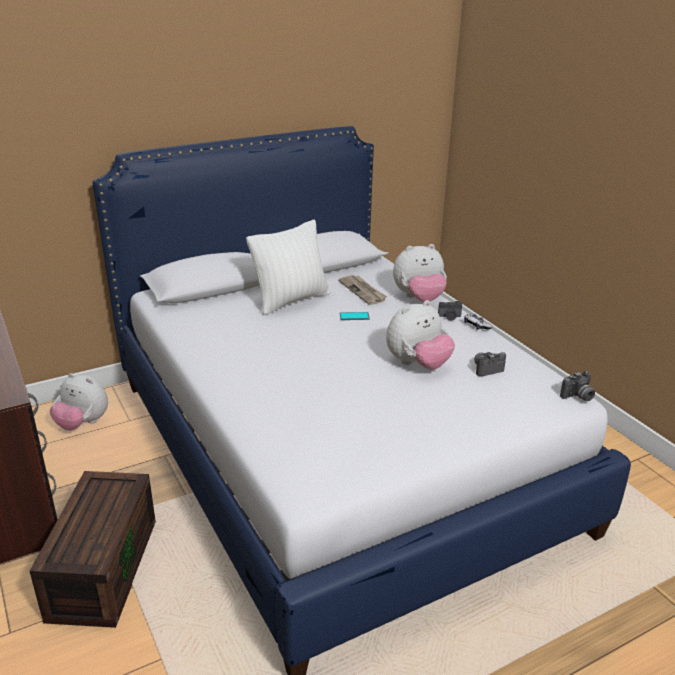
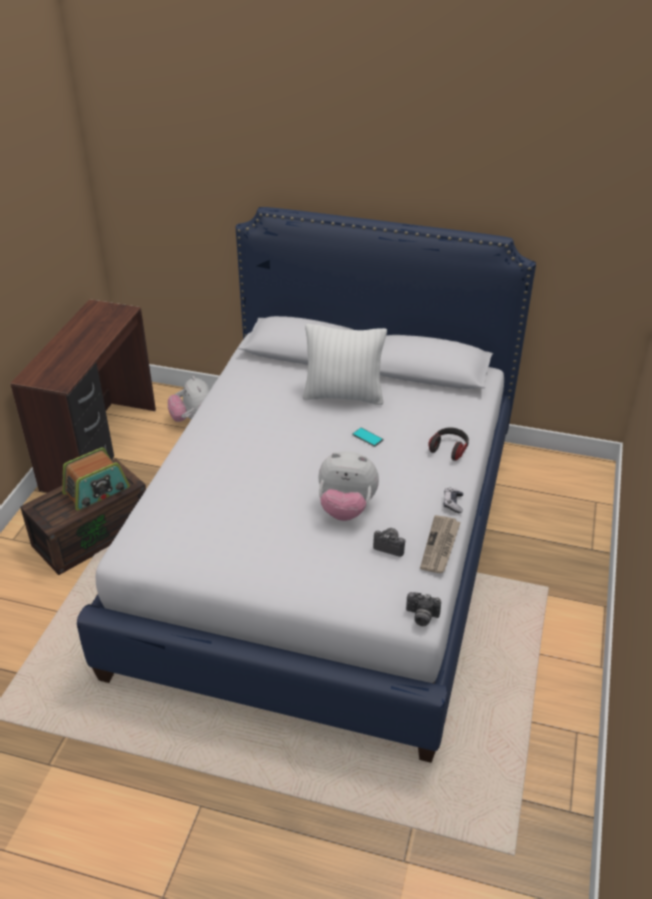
camera: 45 degrees right, 10 degrees up
(104, 506) = (96, 491): none -> radio
(363, 291) = (414, 416): newspaper -> newspaper (440, 546)
(419, 298) = (449, 449): plush toy -> headphones
(449, 317) = (444, 481): camera -> none

